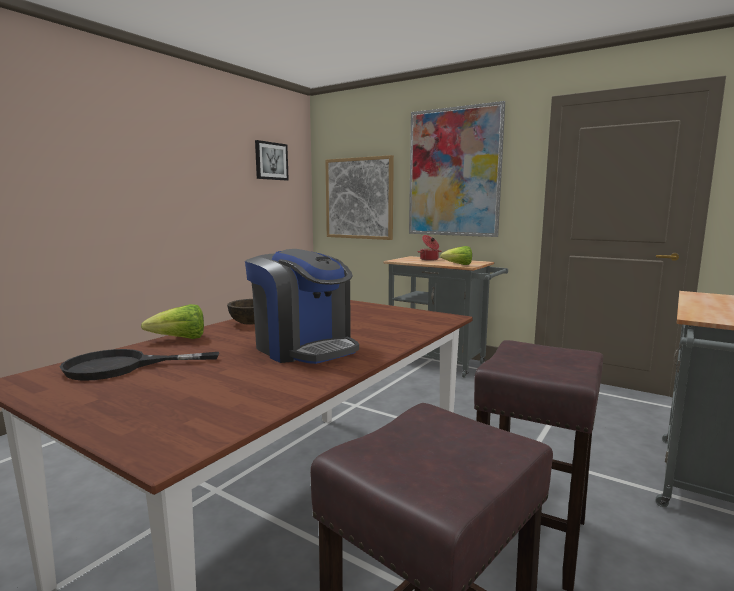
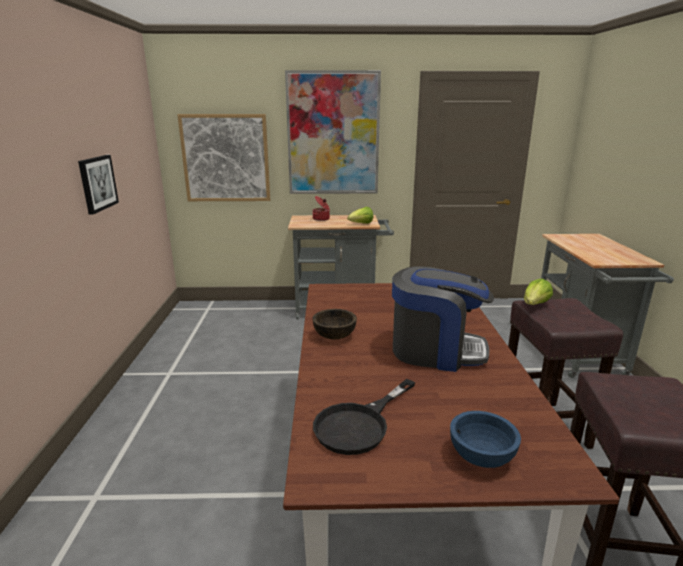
camera: 35 degrees left, 10 degrees up
(138, 410) = (481, 456): none -> blue bowl
(180, 339) = (325, 375): lettuce -> lettuce (535, 305)
(271, 161) = (128, 121): picture -> picture (97, 183)

